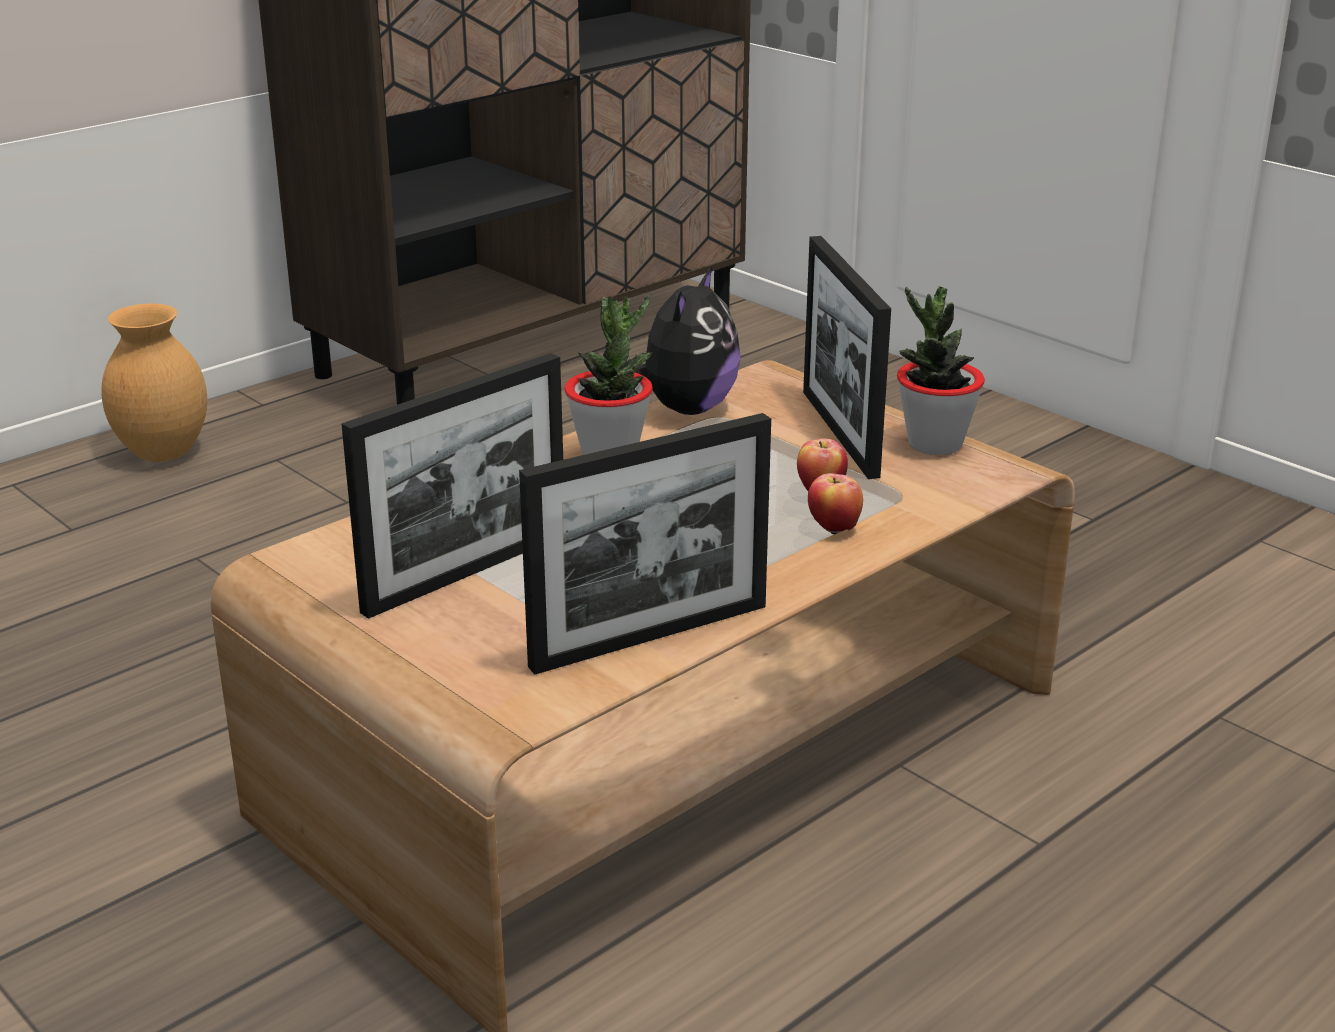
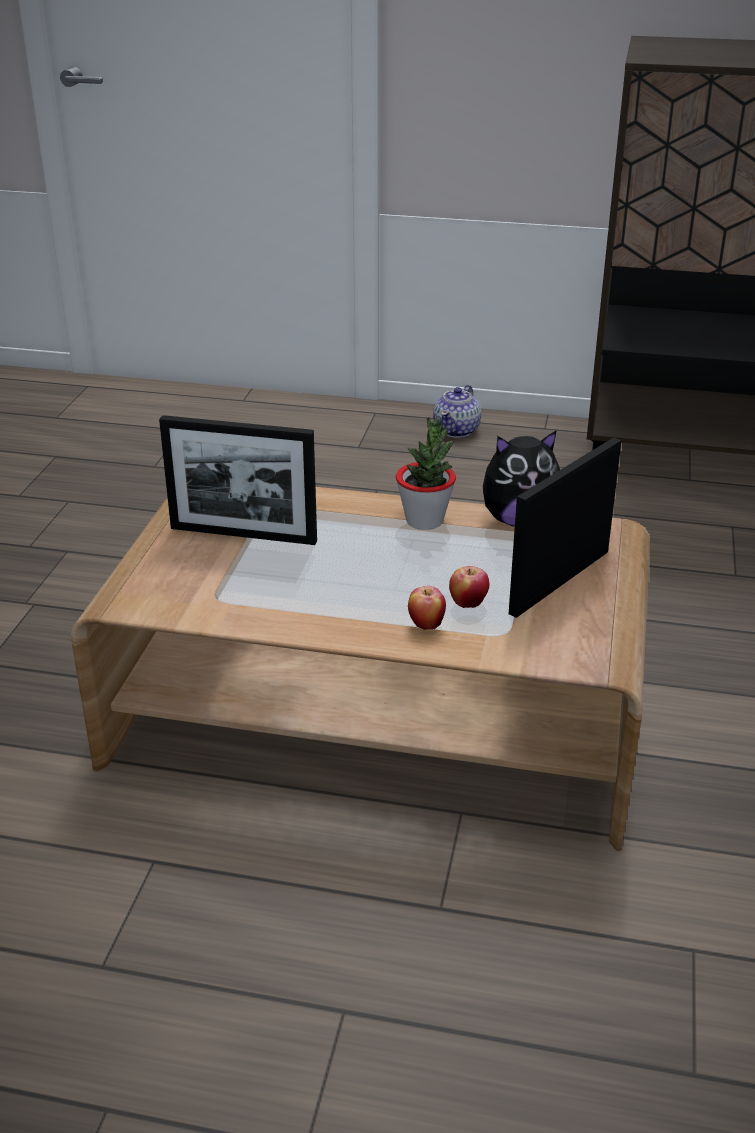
camera: 55 degrees right, 5 degrees up
(164, 453) = (457, 430): brown vase -> teapot
(650, 636) = (234, 611): picture frame -> none
(934, 444) = (593, 621): potted plant -> none

